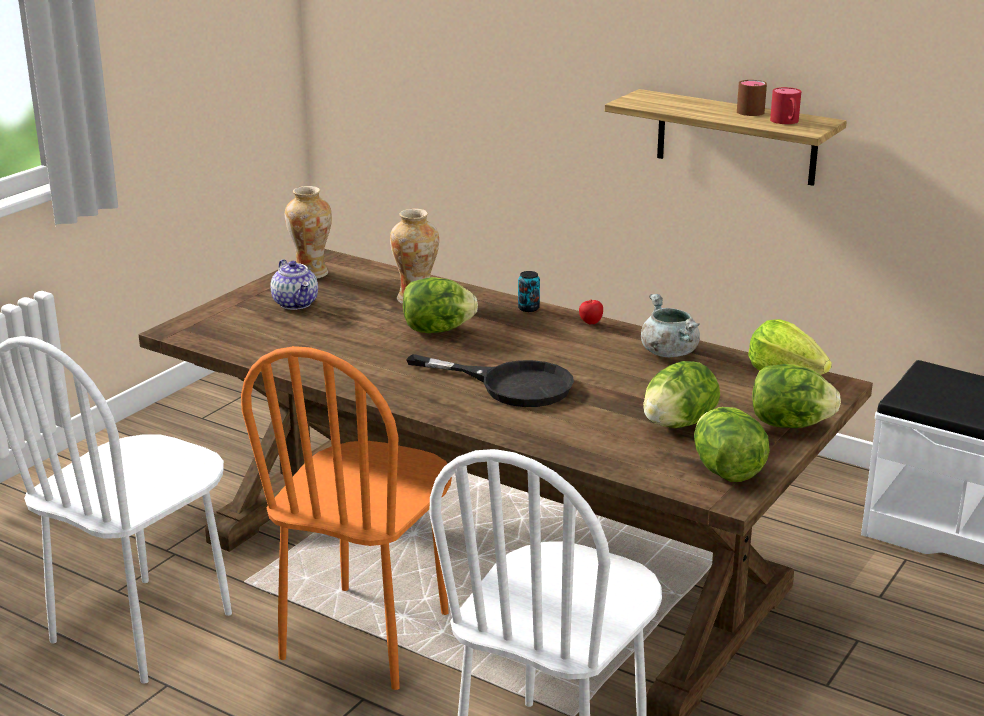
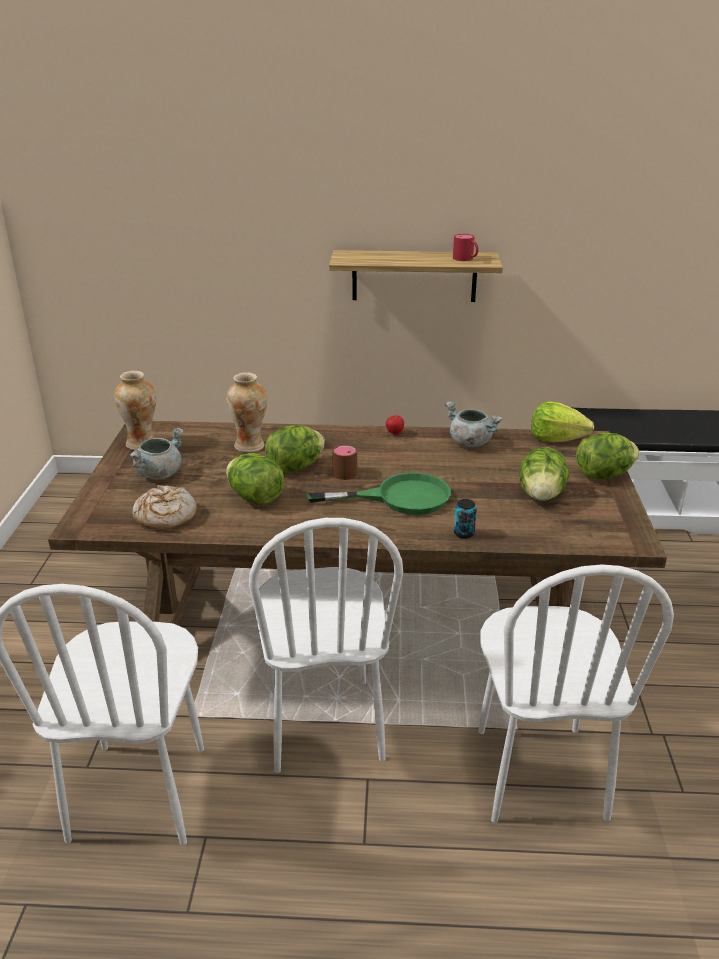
camera: 30 degrees left, 5 degrees up
(258, 342) = (165, 516): none -> bread
(296, 304) = (159, 473): teapot -> grey cooking pot
(367, 636) = (324, 724): orange chair -> white chair
(511, 385) = (399, 497): black frying pan -> green frying pan
(528, 308) = (339, 432): can -> can (464, 533)
(726, 471) = (612, 522): lettuce -> lettuce (255, 498)
(749, 110) = (430, 254): brown mug -> brown mug (342, 471)

